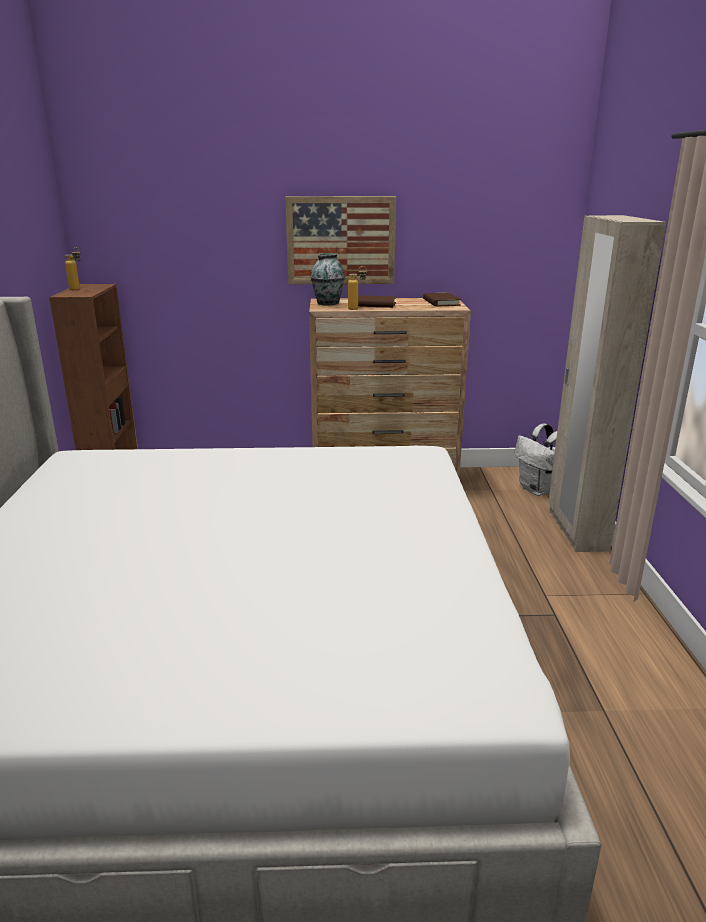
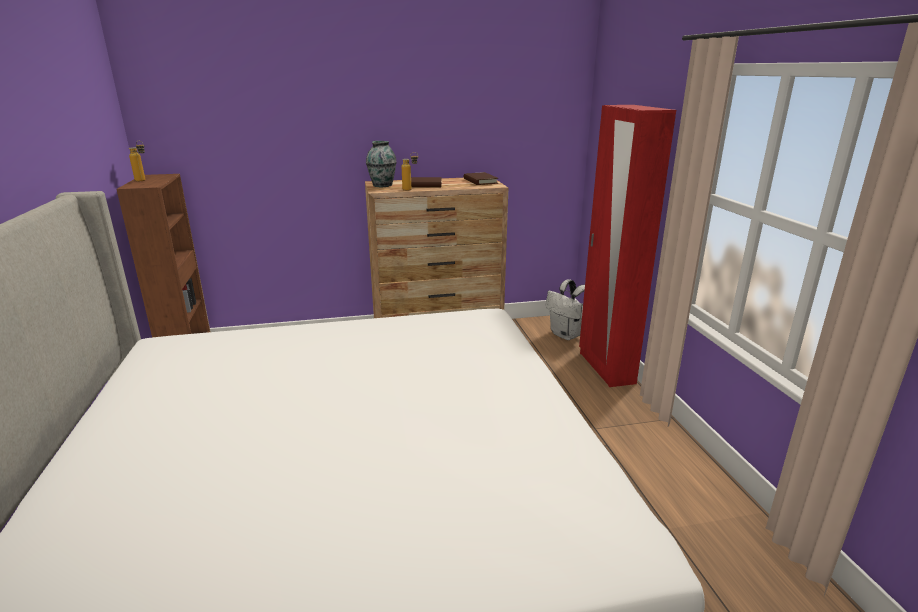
camera: 10 degrees left, 0 degrees up
(341, 240) = (389, 129): picture -> none
(576, 530) = (605, 368): beige wardrobe -> red wardrobe

